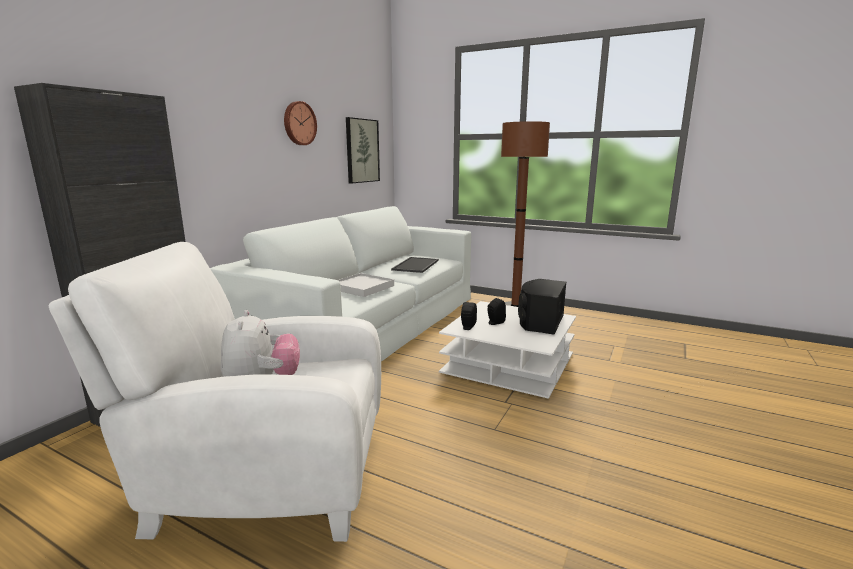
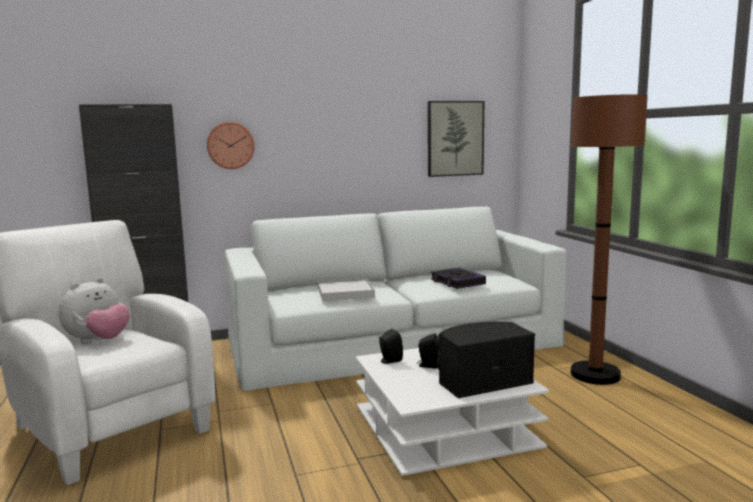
camera: 45 degrees right, 5 degrees down
(299, 123) = (353, 113): wall clock -> wall clock (230, 145)
(416, 265) = (457, 282): tray -> book

